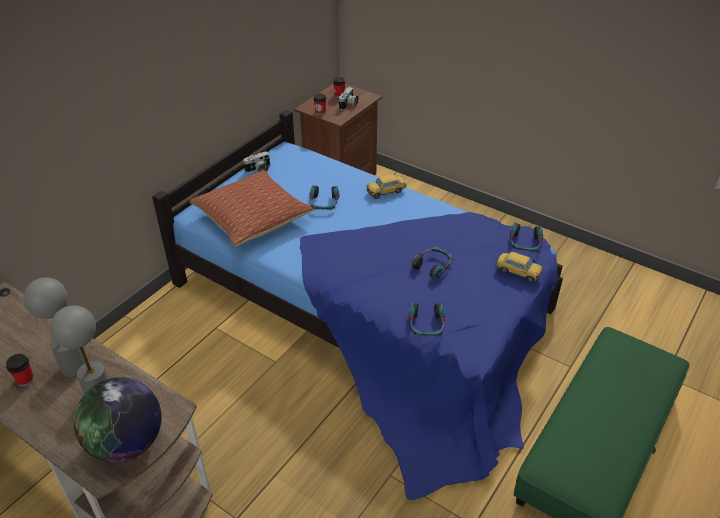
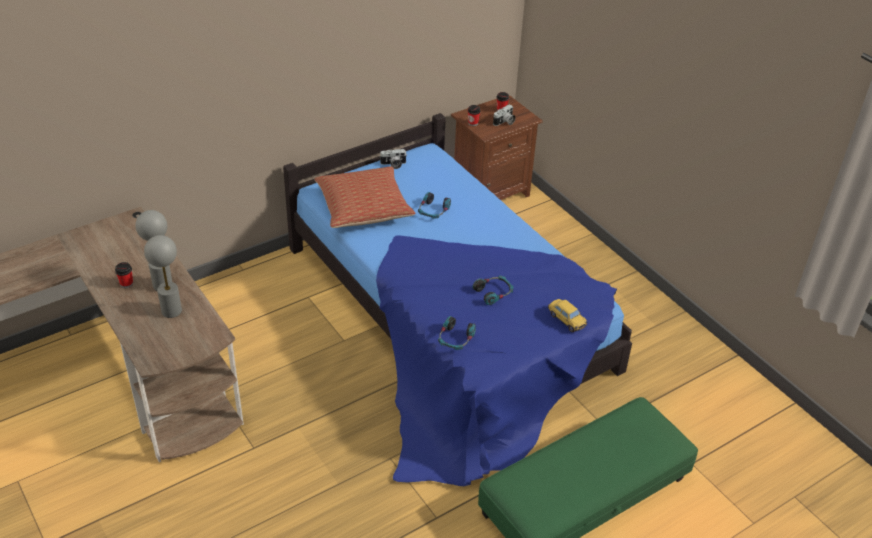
camera: 20 degrees right, 0 degrees up
(127, 443) = (175, 348): globe -> none
(386, 191) = (496, 215): toy car -> none
(525, 243) = (591, 297): headphones -> none

